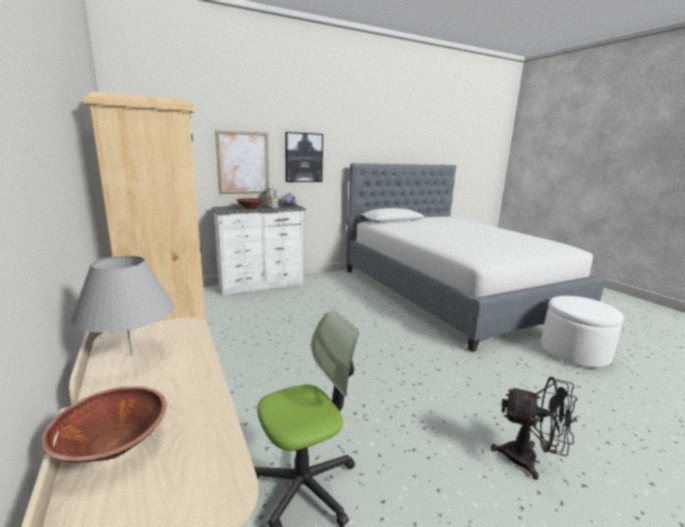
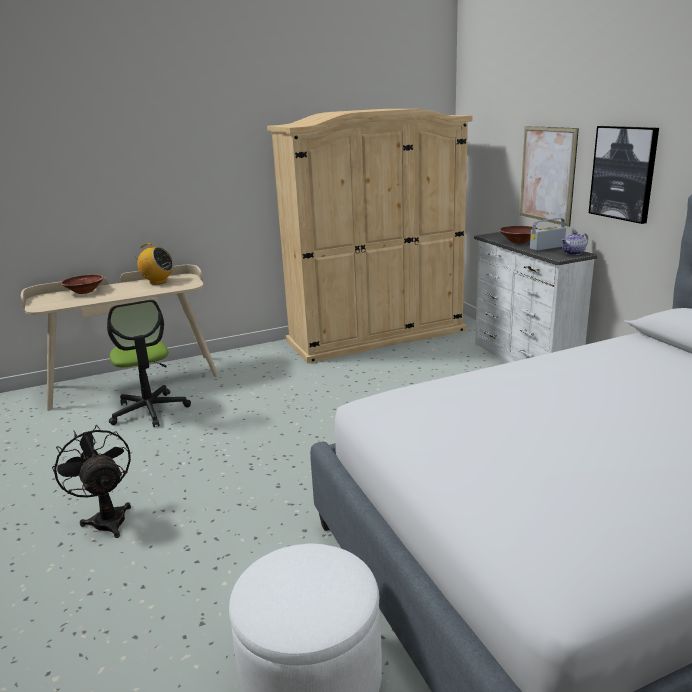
camera: 95 degrees right, 5 degrees up
(131, 355) = (158, 282): grey table lamp -> radio
(529, 460) = (107, 518): black fan -> black fan turned 120 degrees clockwise

